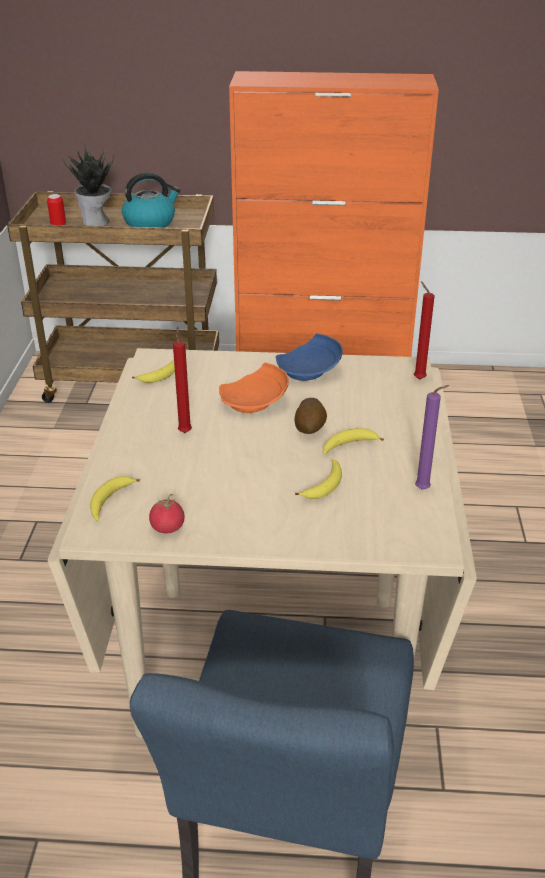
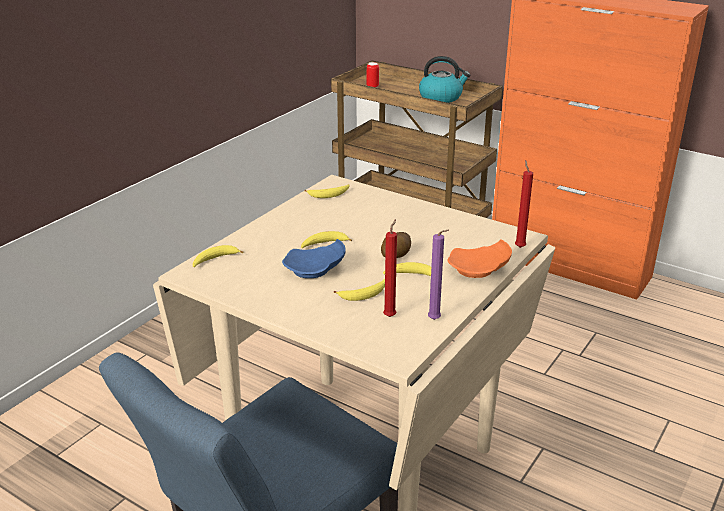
camera: 30 degrees right, 5 degrees down
(97, 222) = (401, 90): potted plant -> none
(167, 527) = (233, 286): tomato -> none
(185, 431) = (306, 233): red candle -> red candle (390, 316)
(219, 438) = (324, 244): none -> banana
(255, 402) = (375, 229): orange plate -> orange plate (479, 270)
(310, 371) = (438, 219): blue plate -> blue plate (315, 270)

